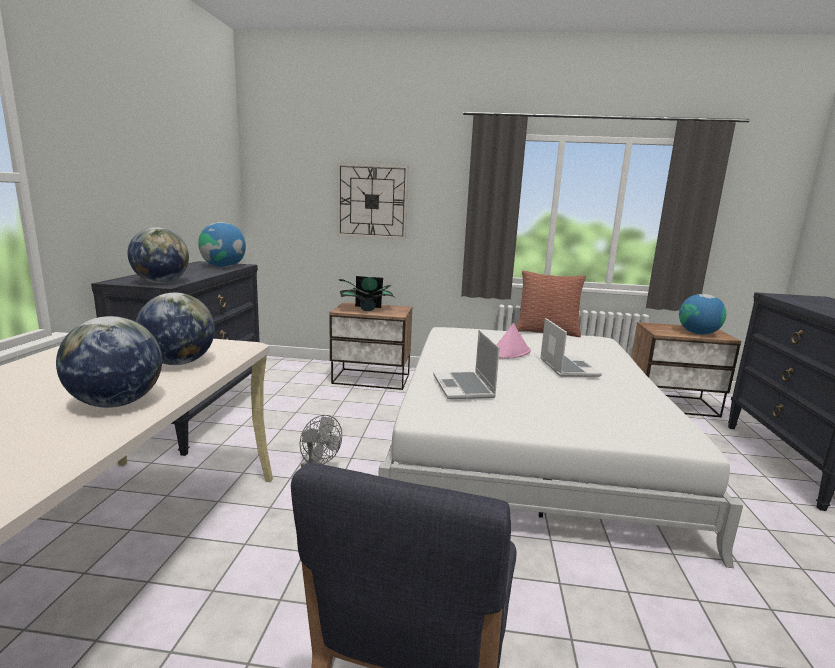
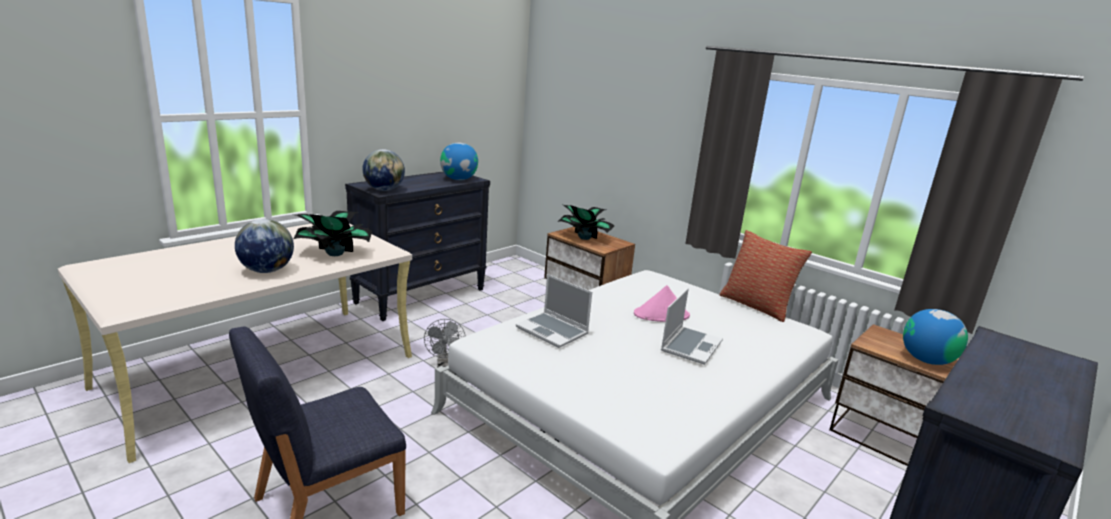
camera: 35 degrees right, 5 degrees up
(179, 363) = (334, 253): globe -> potted plant
(372, 201) = (621, 130): wall clock -> none
(464, 387) = (553, 331): laptop -> laptop turned 75 degrees counterclockwise

